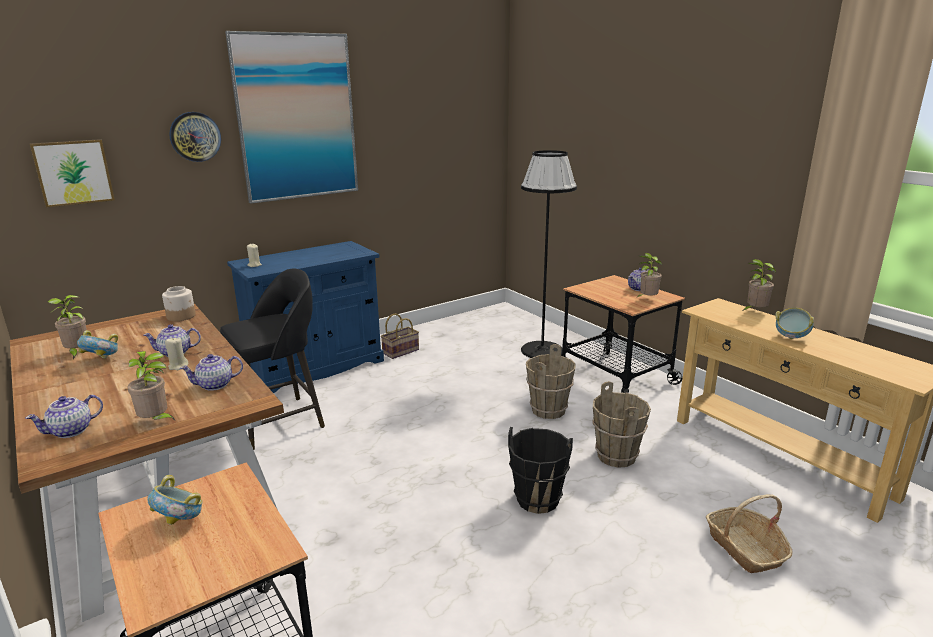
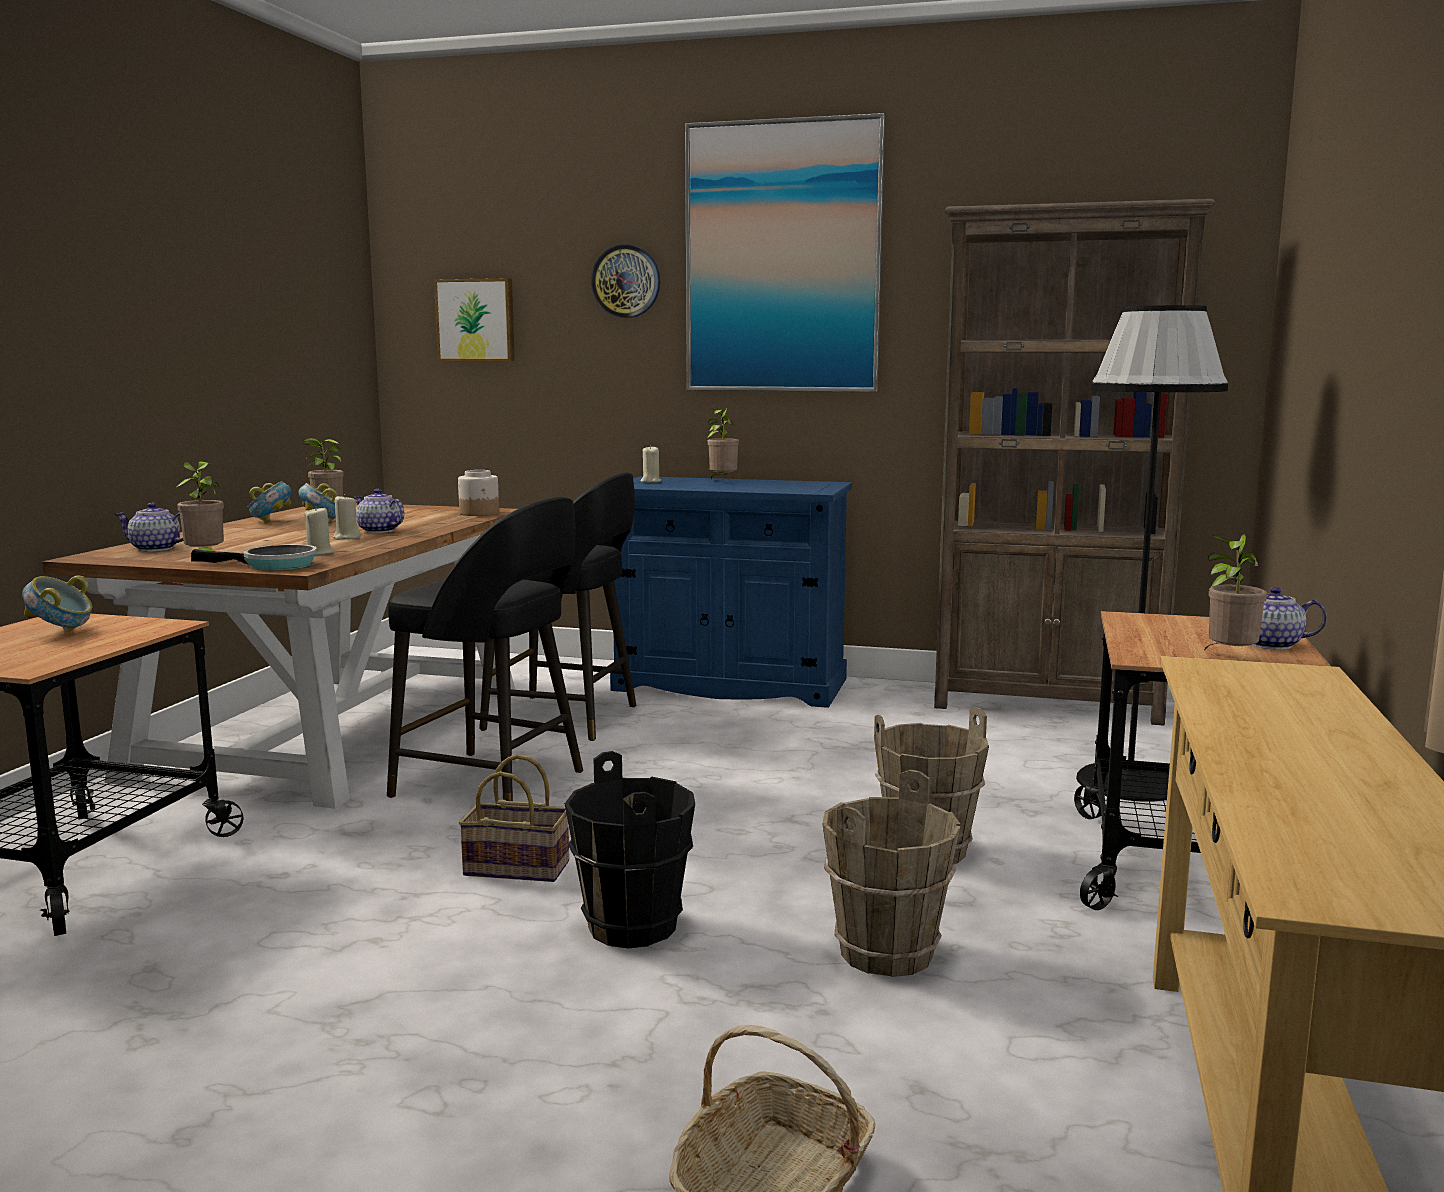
camera: 50 degrees right, 10 degrees down
(215, 385) = (319, 553): teapot -> beige candle
(230, 406) = (274, 565): none -> frying pan
(335, 475) = (493, 785): none -> black stool
(401, 351) = (880, 705): basket -> basket (520, 867)
(455, 325) = (1048, 704): none -> brown bookcase
(754, 311) = (1348, 699): potted plant -> potted plant (722, 481)
(791, 337) = (1267, 745): bowl -> bowl (271, 521)

